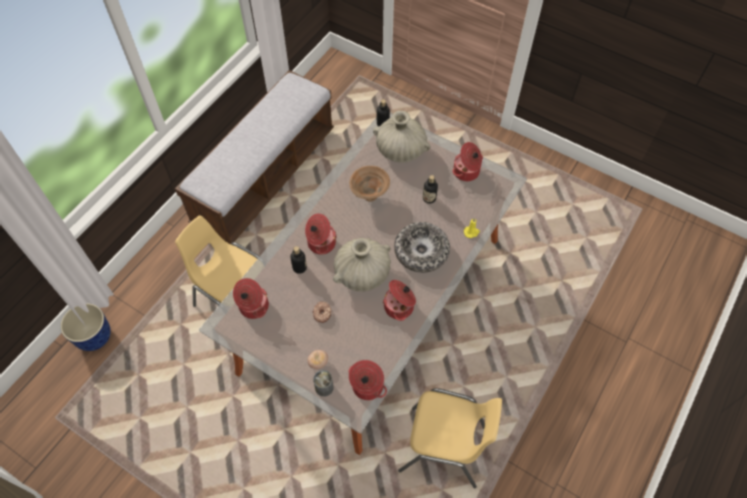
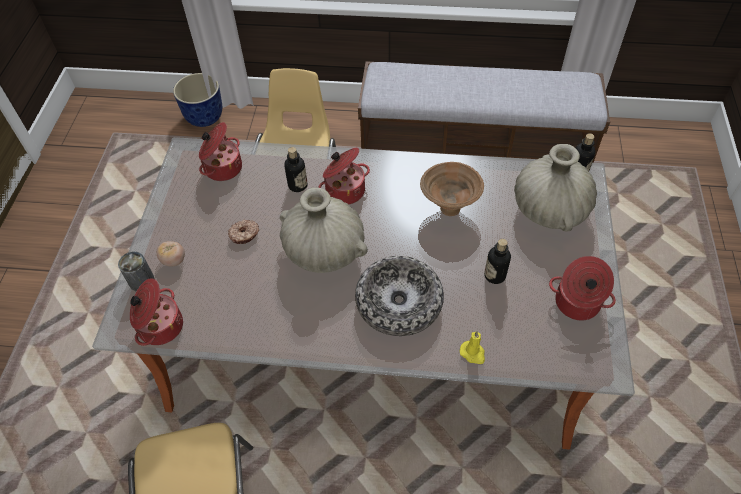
camera: 65 degrees right, 5 degrees down
(399, 307) = (296, 313): cooking pot -> none

